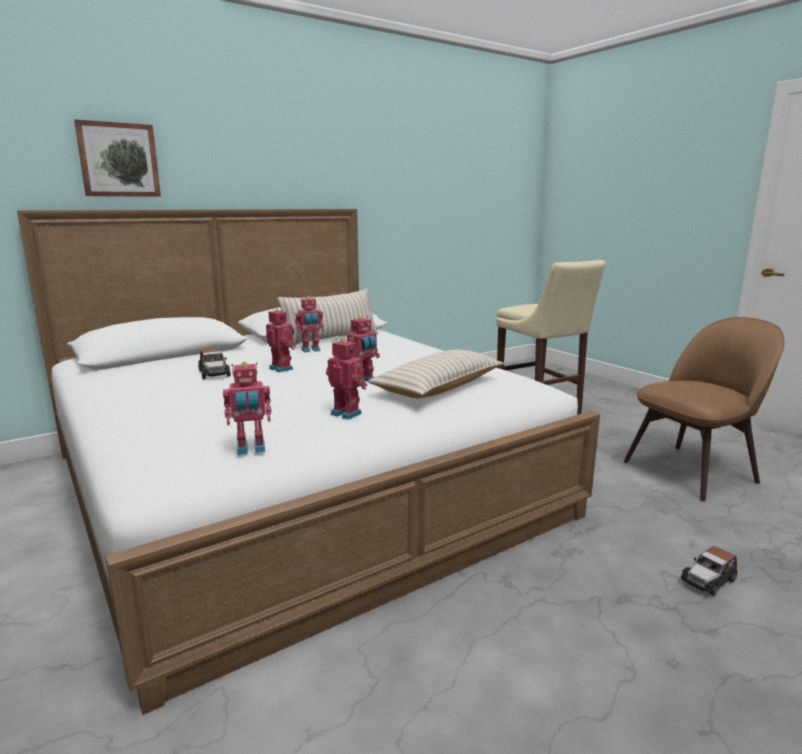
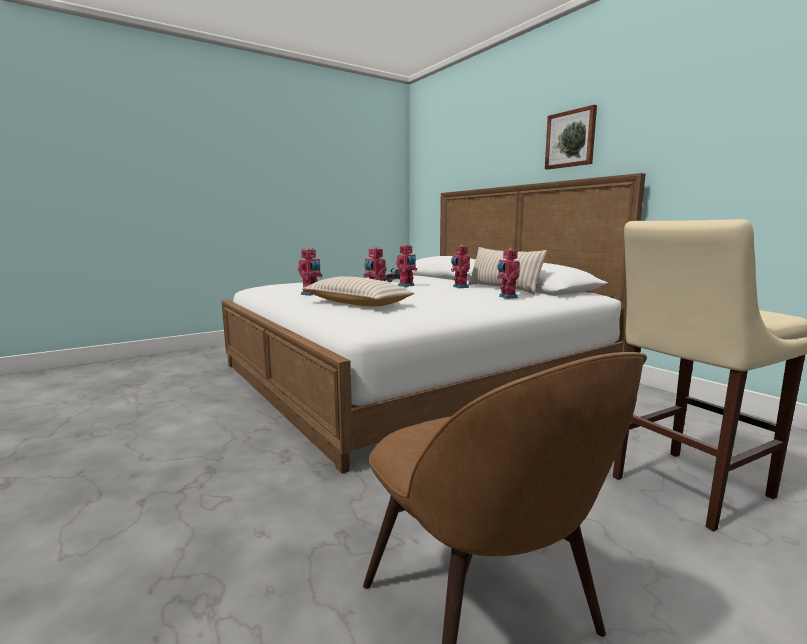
camera: 90 degrees right, 5 degrees down
(118, 160) = (486, 158): picture -> picture (571, 139)
(251, 449) = (271, 289): toy robot -> toy robot (507, 297)
(708, 580) = (198, 523): toy car -> none

